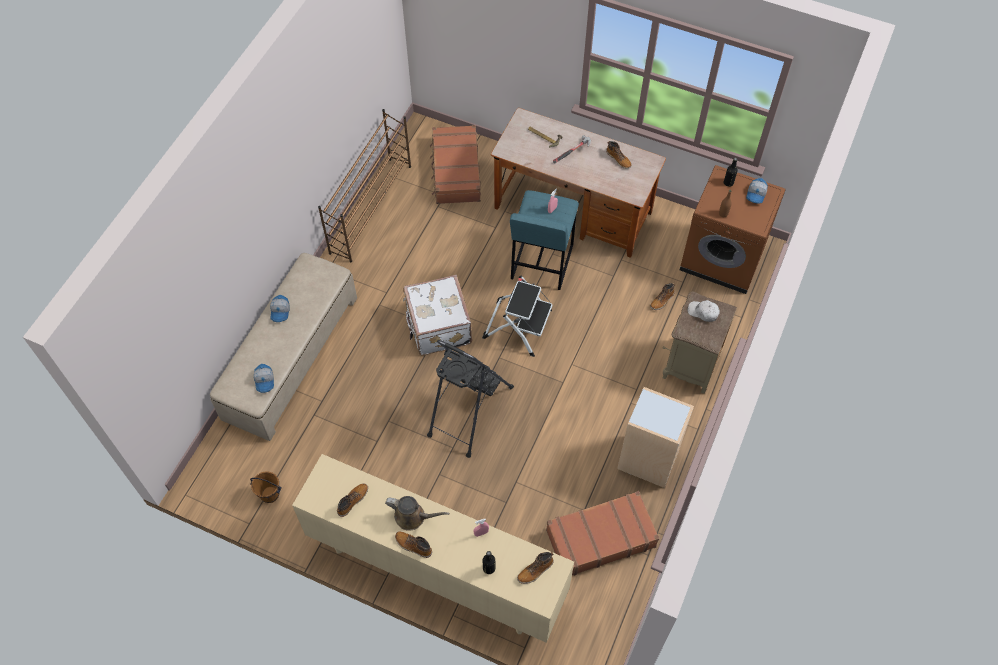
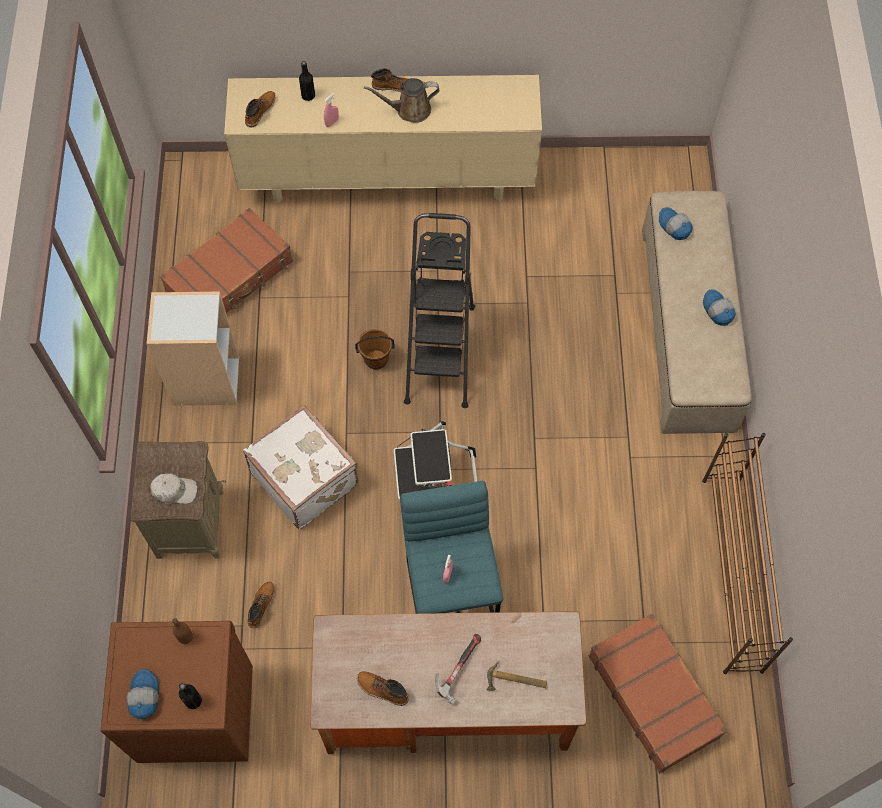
camera: 155 degrees right, 5 degrees up
(270, 494) = (603, 180): brown bucket -> brown bucket (376, 360)
(352, 500) = (480, 100): boot -> none
(437, 327) = (537, 438): white suitcase -> white suitcase (306, 477)

